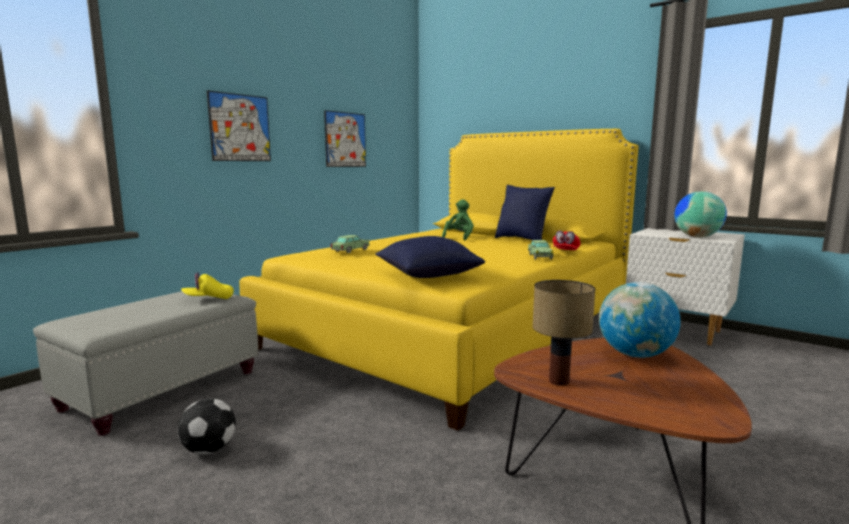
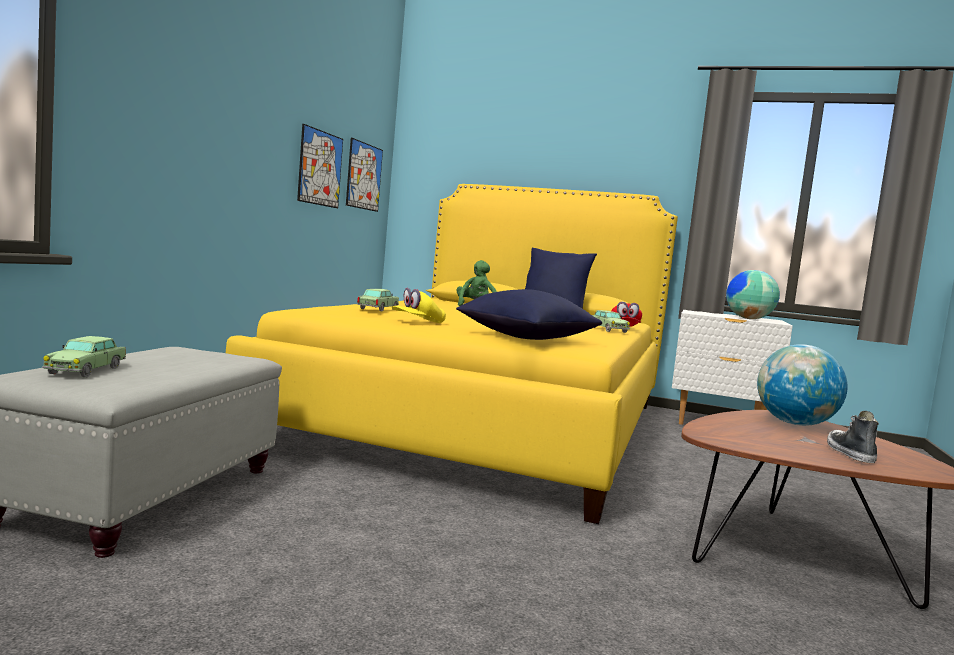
camera: 20 degrees left, 5 degrees down
(109, 314) = (86, 370): none -> toy car
(208, 299) = (218, 359): yellow cap -> yellow cap (418, 322)
(210, 450) = (304, 563): football -> none
(240, 128) = (209, 126): picture -> picture (364, 176)
(559, 382) = (767, 445): table lamp -> none
(640, 393) = (849, 453): none -> shoe

